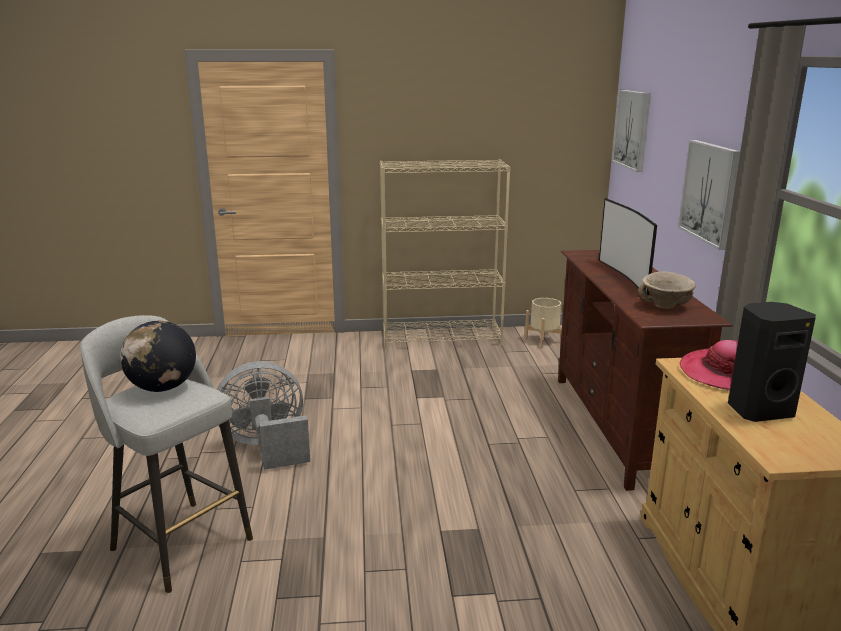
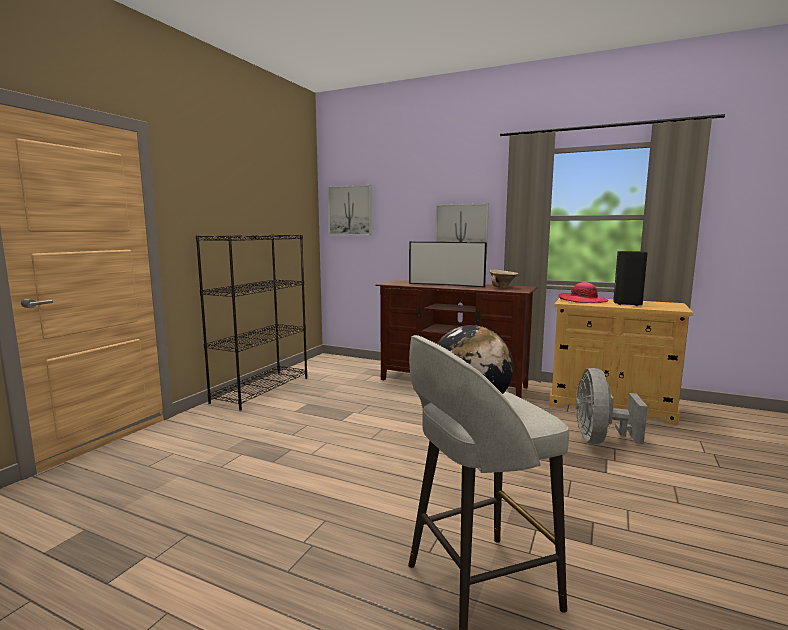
camera: 60 degrees left, 10 degrees down
(266, 447) = (341, 500): grey fan -> grey fan (600, 440)
(442, 338) = (261, 389): beige bookcase -> black bookcase
(544, 341) = (322, 368): beige planter -> none

